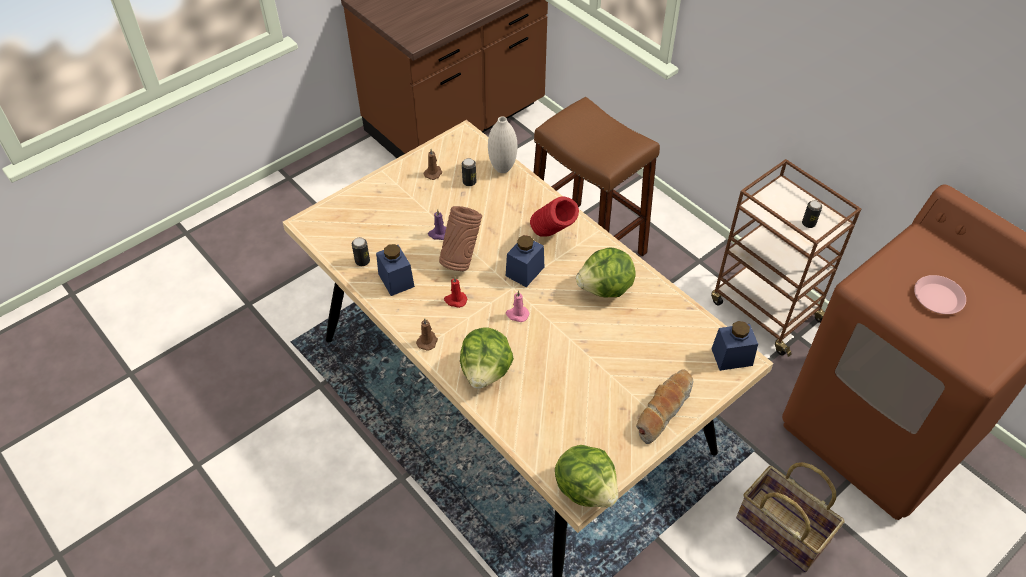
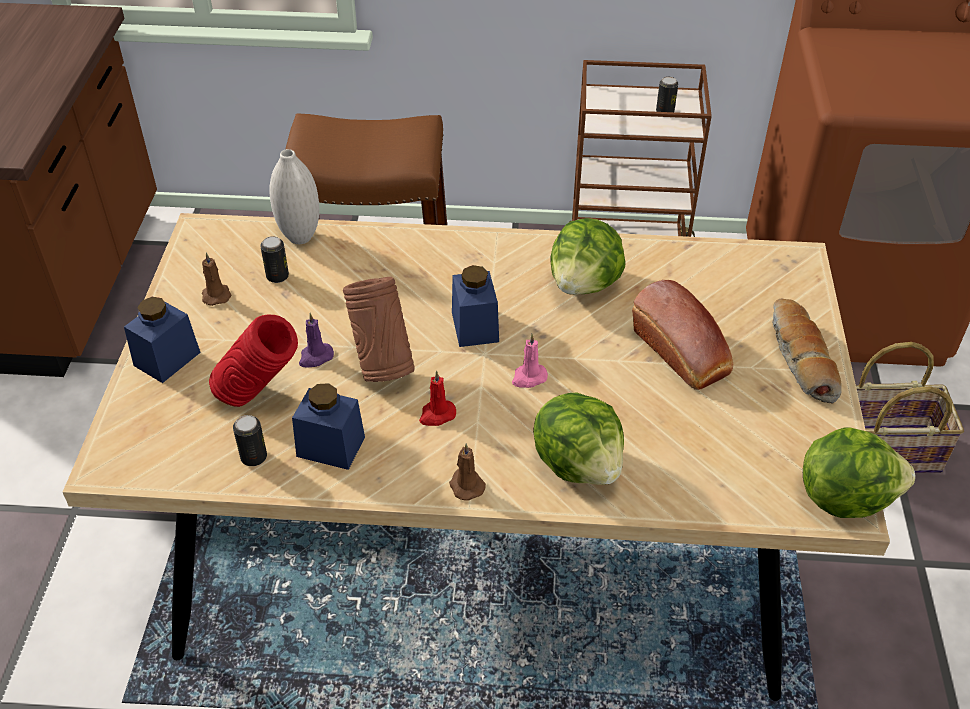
camera: 45 degrees left, 5 degrees down
(553, 238) = (459, 272): red vase -> red vase (261, 397)
(605, 360) = (683, 354): none -> bread
(731, 357) = (786, 263): blue jar -> blue jar (167, 359)
(937, 298) = (911, 76): pink plate -> none

